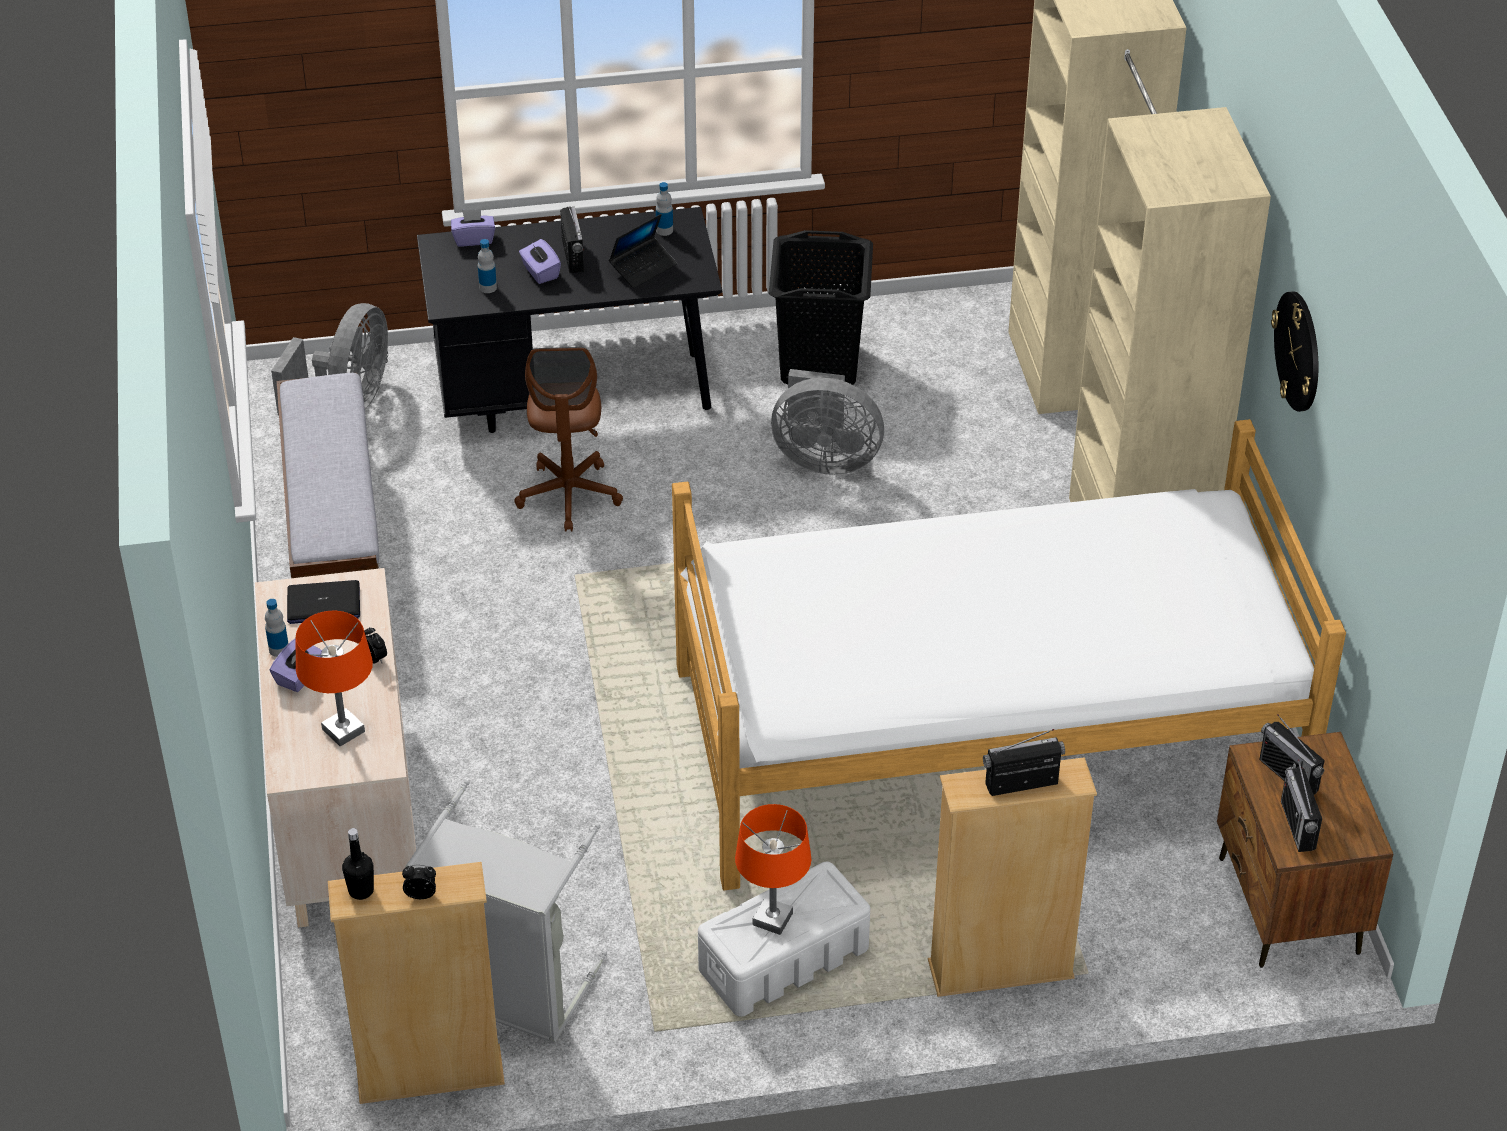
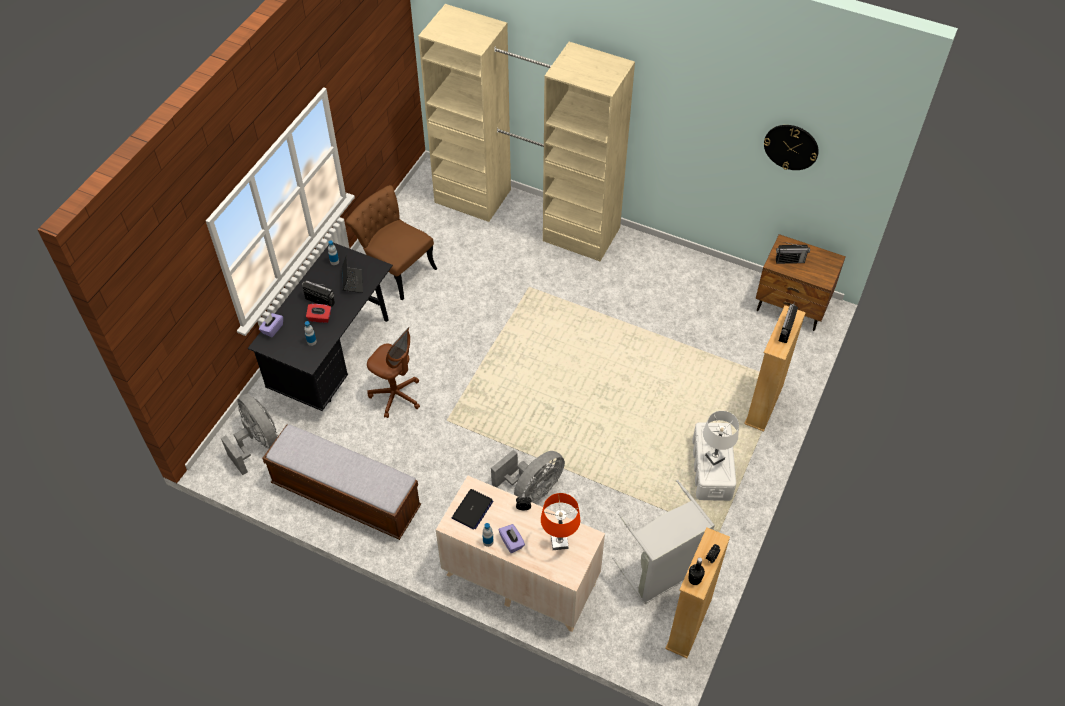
camera: 55 degrees left, 10 degrees up
(540, 272) = (320, 318): purple tissue box -> red tissue box
(772, 919) = (714, 457): orange table lamp -> white table lamp
(820, 363) = (395, 269): black laundry basket -> brown chair
(824, 459) = (453, 300): grey fan -> grey fan (531, 489)
(986, 740) = (648, 341): bed -> none
(1298, 351) = (678, 113): wall clock -> wall clock (791, 147)
(1298, 825) = (815, 273): radio -> none

